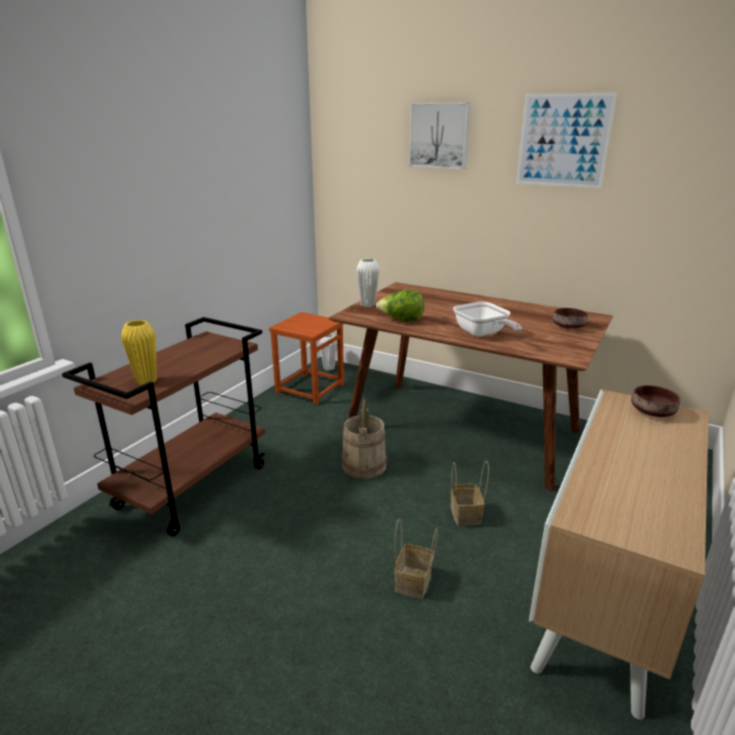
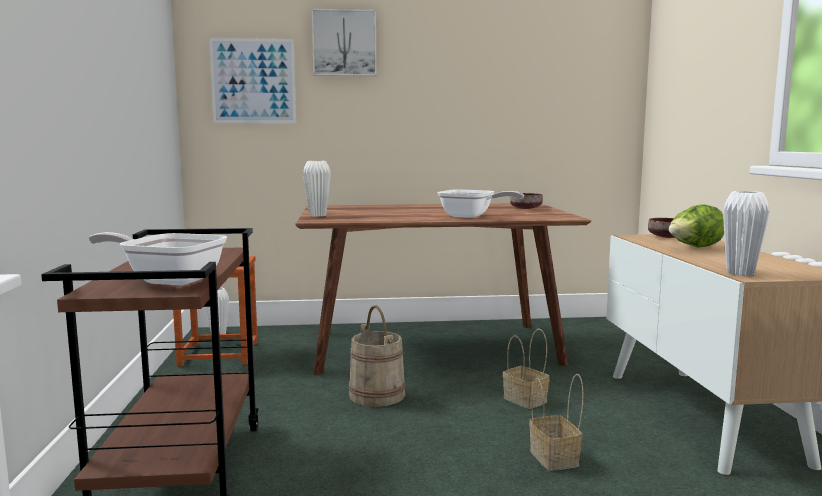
camera: 35 degrees left, 15 degrees down
(146, 381) = (168, 280): yellow vase -> frying pan
(401, 320) = (379, 218): lettuce -> lettuce (694, 248)
(563, 140) = (470, 47): picture -> picture (253, 81)
(579, 508) = (740, 273): none -> white vase

